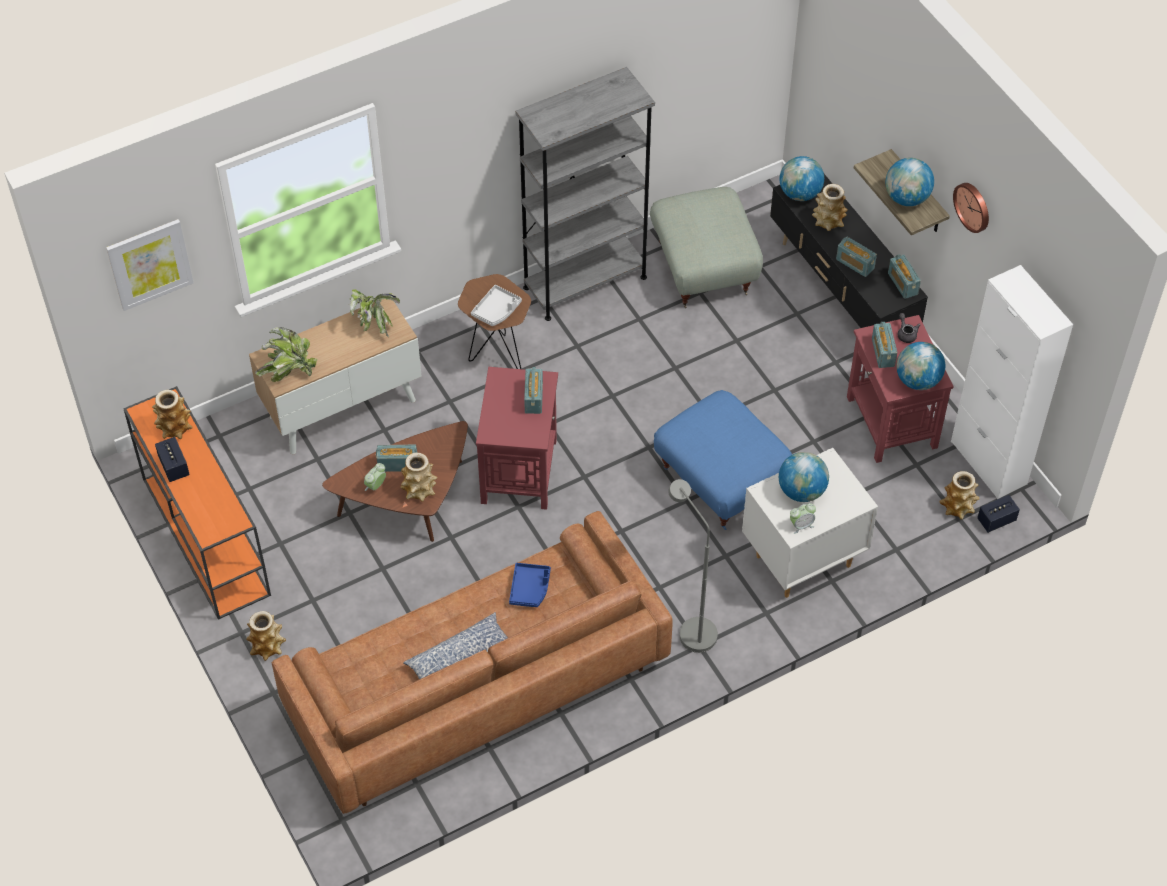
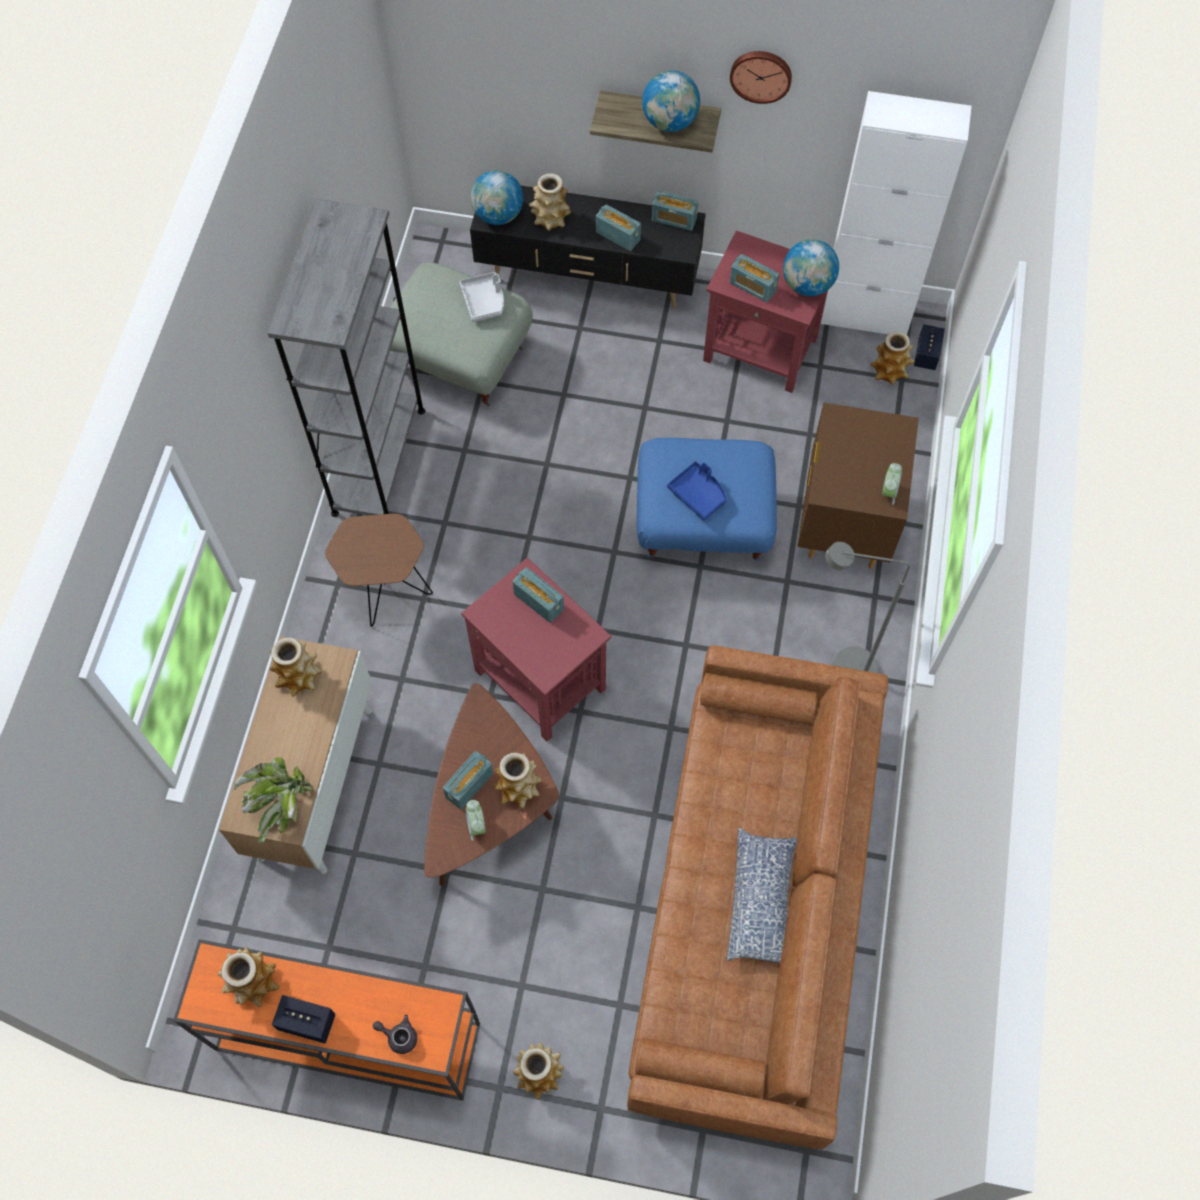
camera: 50 degrees left, 10 degrees up
(149, 264) = (85, 856): picture -> none
(373, 322) = (299, 676): potted plant -> vase
(496, 310) = (387, 555): grey tray -> grey tray (484, 301)
(530, 588) = (729, 774): blue tray -> blue tray (698, 494)
(801, 491) = (851, 462): globe -> none
(802, 560) = (843, 525): white nightstand -> brown nightstand
(855, 264) = (618, 236): radio -> radio turned 135 degrees counterclockwise
(906, 333) = (748, 254): grey teapot -> grey teapot (398, 1036)

